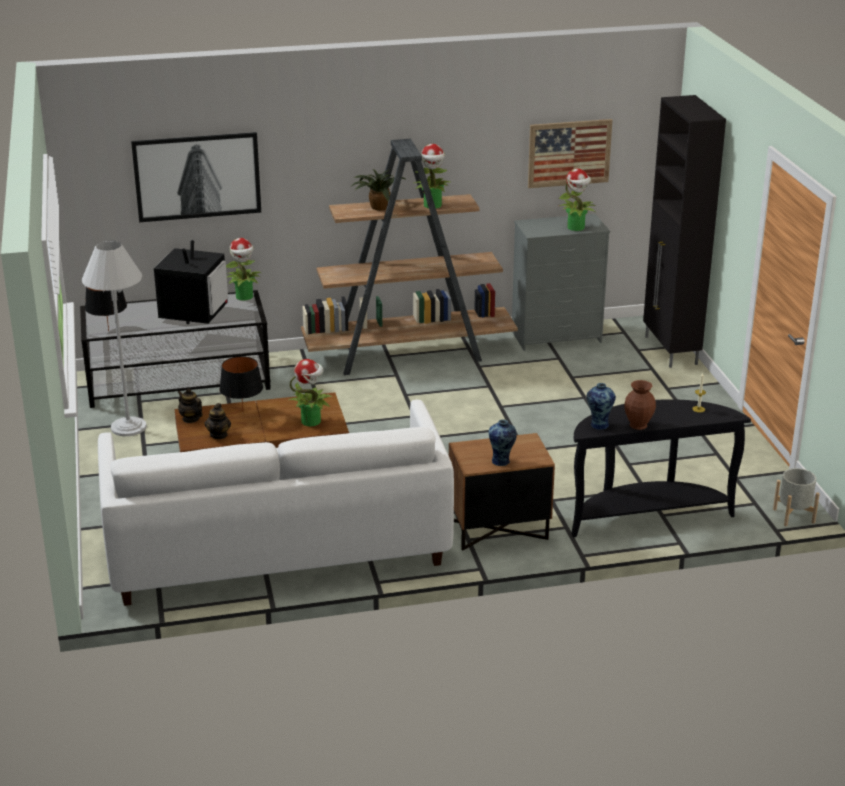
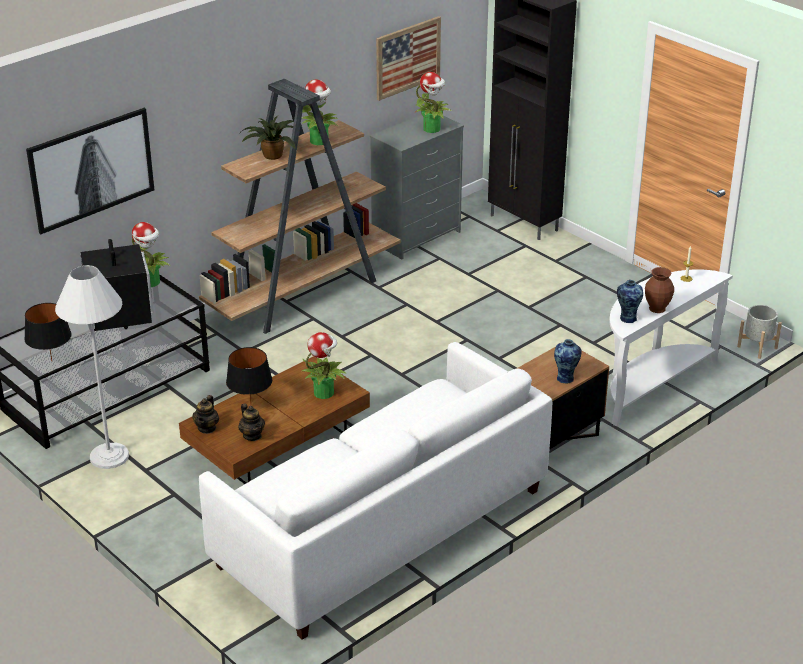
camera: 30 degrees left, 5 degrees up
(191, 419) = (207, 428): teapot -> teapot turned 90 degrees counterclockwise
(646, 515) = (651, 385): black console table -> white console table

